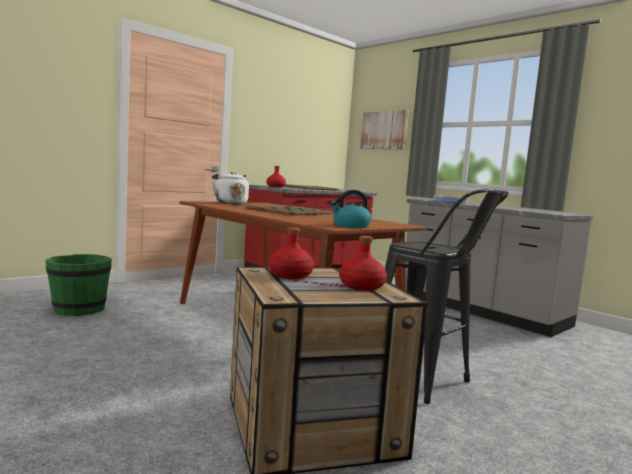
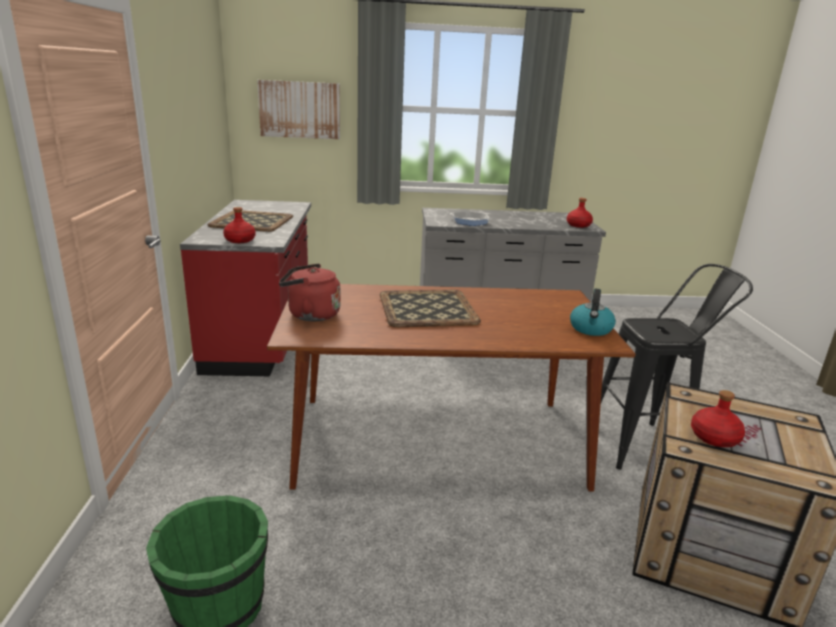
camera: 50 degrees left, 15 degrees up
(230, 203) = (310, 315): white kettle -> red kettle
(361, 286) = (761, 419): red bottle -> red bottle (578, 225)

